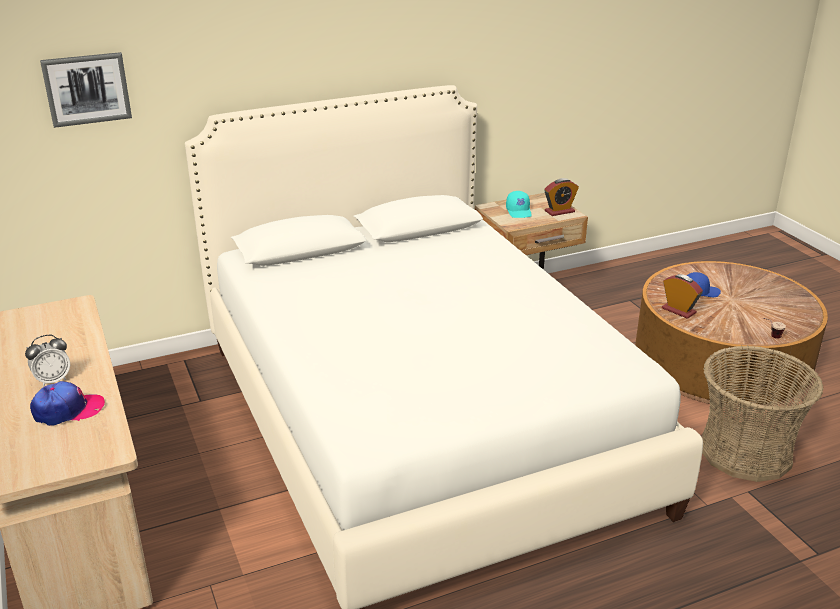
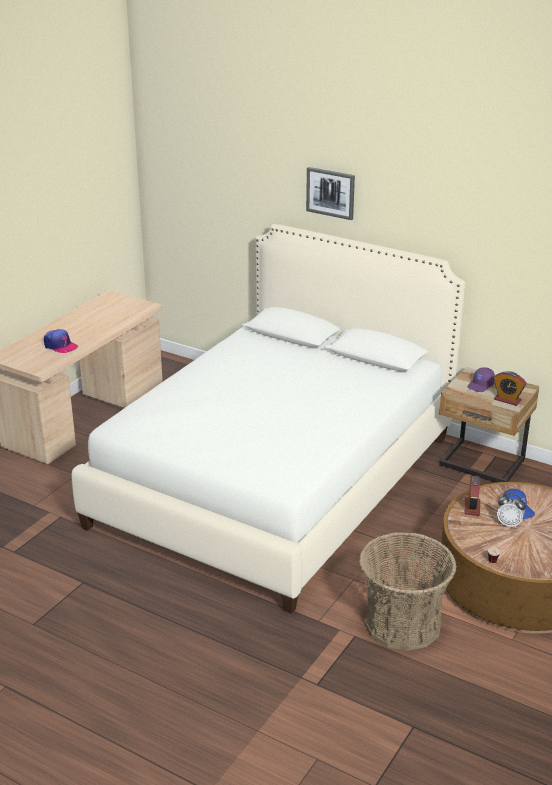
camera: 55 degrees right, 0 degrees up
(53, 380) = (79, 332): alarm clock -> alarm clock (509, 524)
(87, 89) = (216, 184): picture -> picture (330, 193)
(519, 211) = (481, 385): turquoise cap -> purple cap

